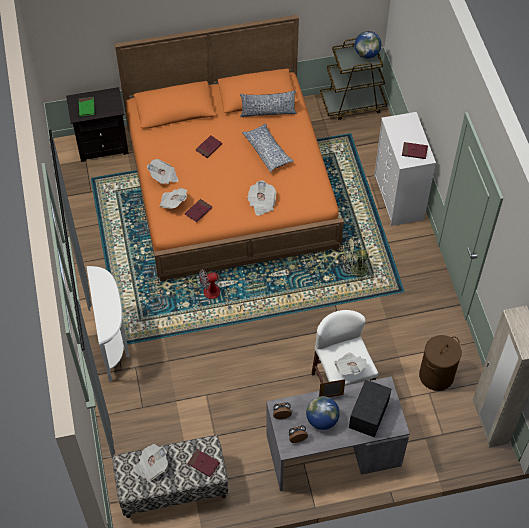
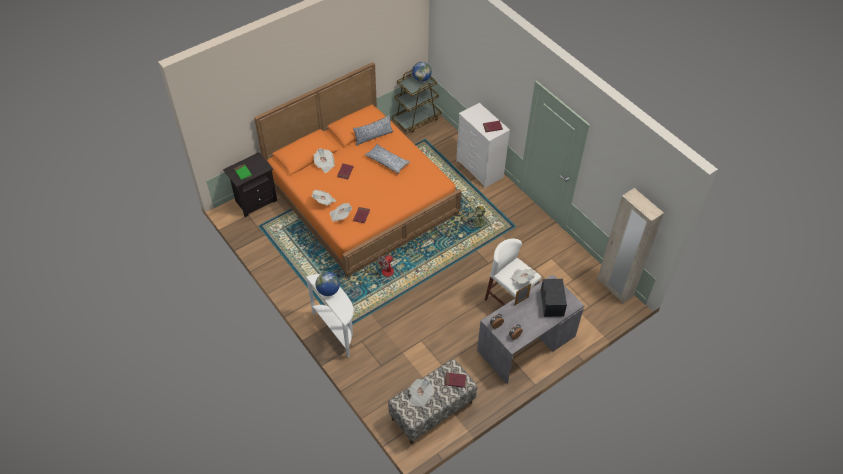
camera: 25 degrees left, 5 degrees down
(261, 203) = (402, 196): newspaper -> newspaper (324, 164)
(322, 420) = (524, 318): globe -> globe (328, 290)
(436, 375) = (565, 271): brown laundry basket -> none

